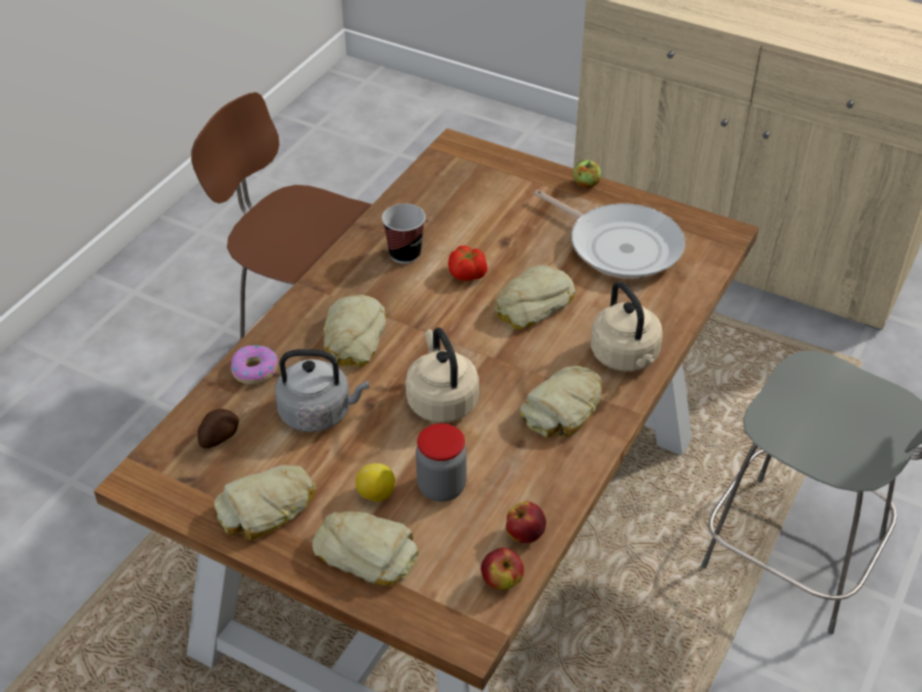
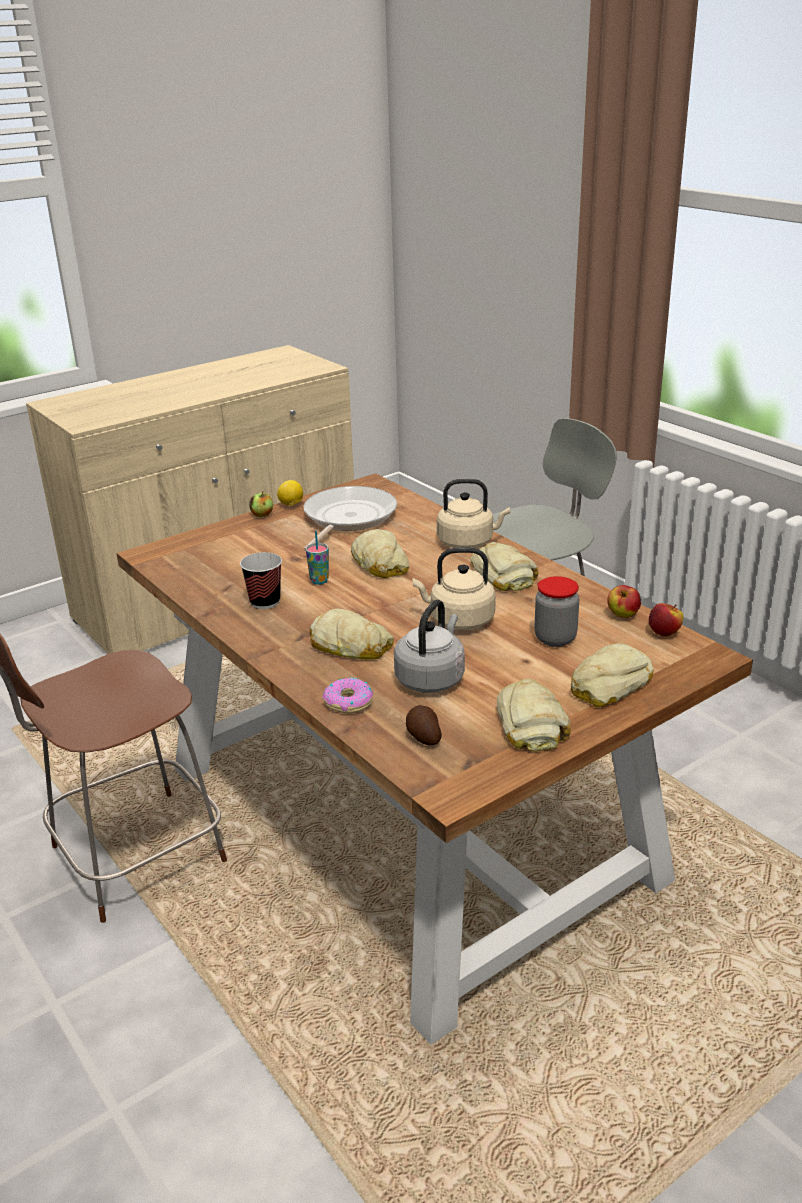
camera: 65 degrees left, 15 degrees down
(375, 495) = (546, 668): lemon -> lemon (291, 505)
(467, 274) = (319, 581): tomato -> cup
(620, 246) = (347, 518): frying pan -> frying pan turned 45 degrees counterclockwise

